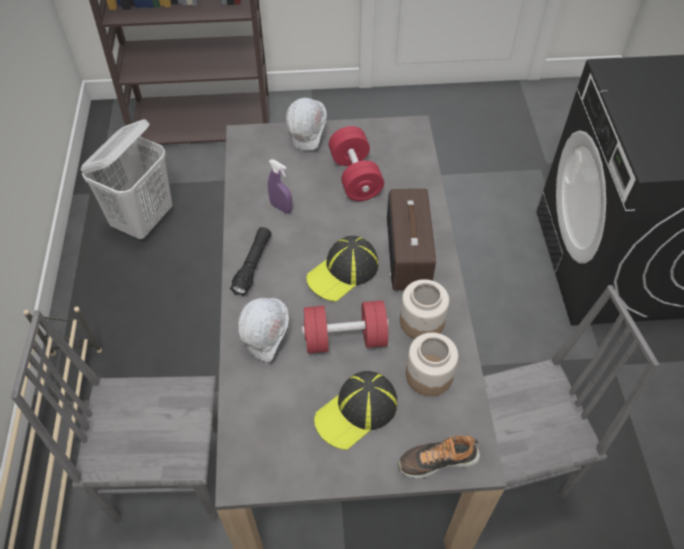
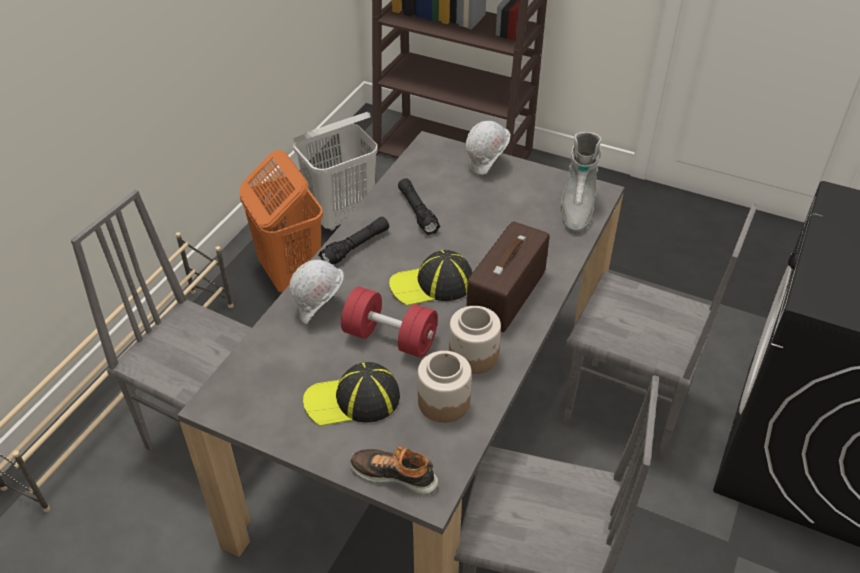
camera: 30 degrees right, 10 degrees down
(135, 296) = (290, 275): none -> orange laundry basket
(281, 207) = (417, 212): purple spray bottle -> black flashlight
(355, 176) = (507, 212): red dumbbell -> none
(406, 150) = (576, 208): none -> grey boot
(477, 291) = (626, 411): none -> grey chair

